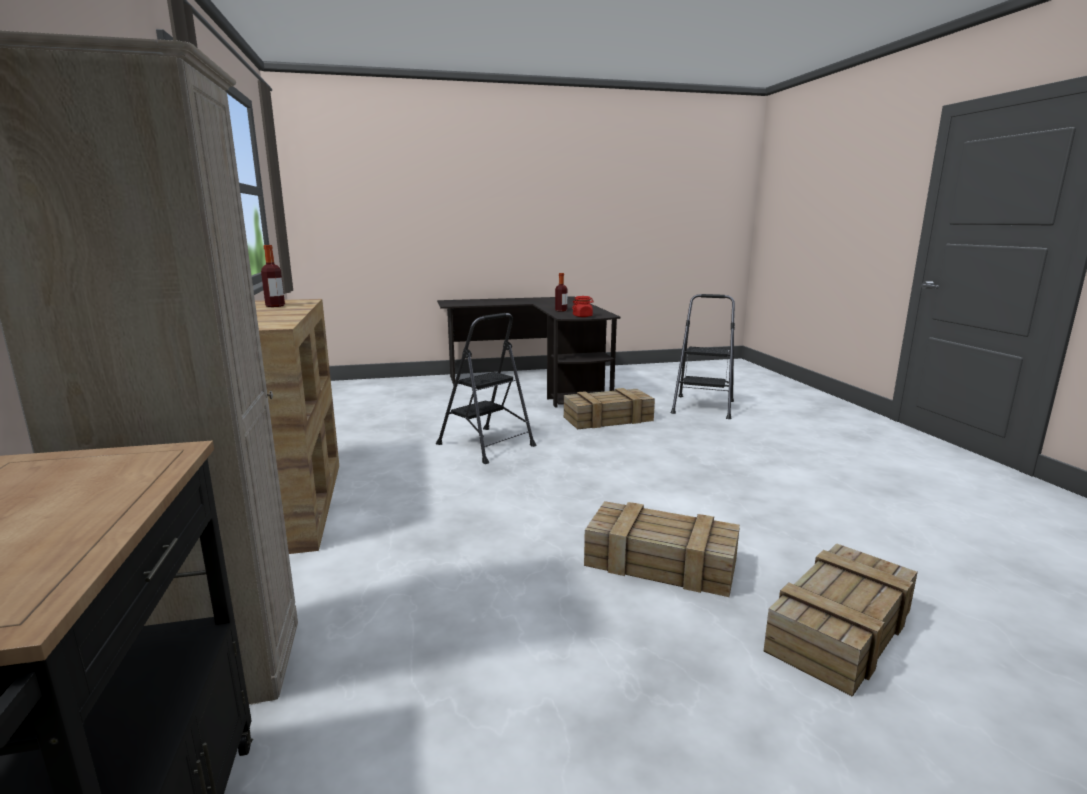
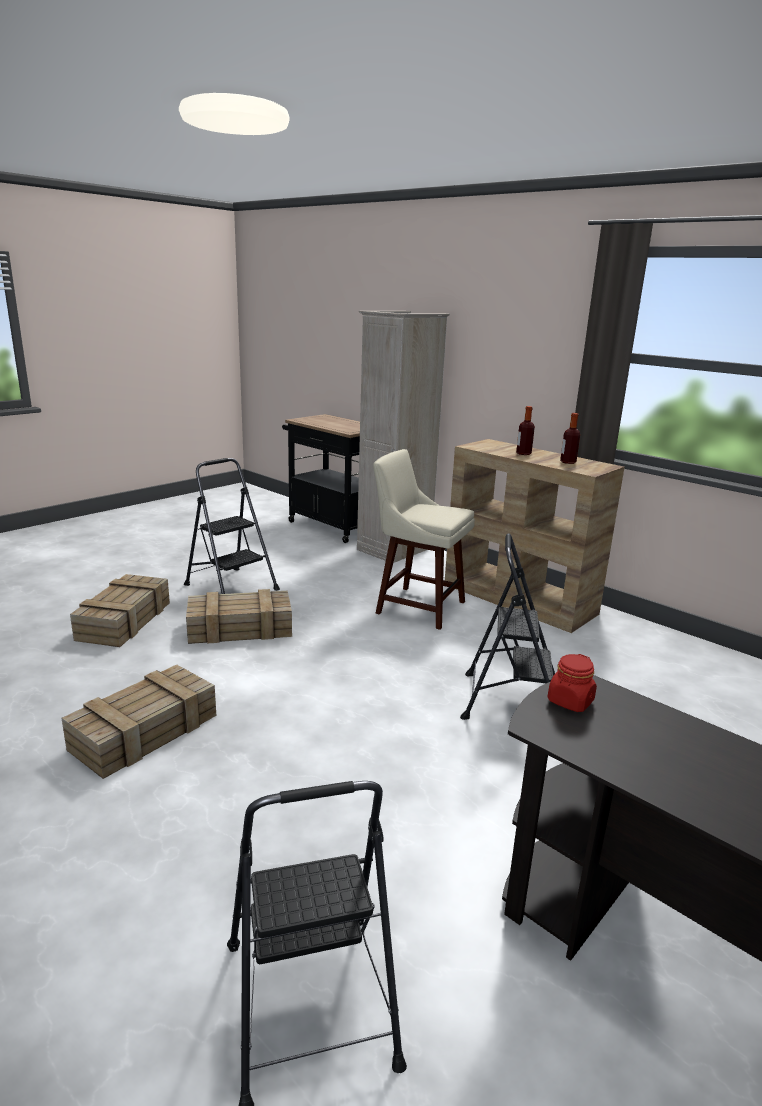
camera: 145 degrees right, 5 degrees up
(412, 530) = (417, 606): none -> beige stool
(561, 310) = (677, 732): bottle -> bottle (523, 453)
(609, 418) = (448, 832): crate -> crate (143, 733)
(637, 664) = (230, 586): none -> black step ladder

